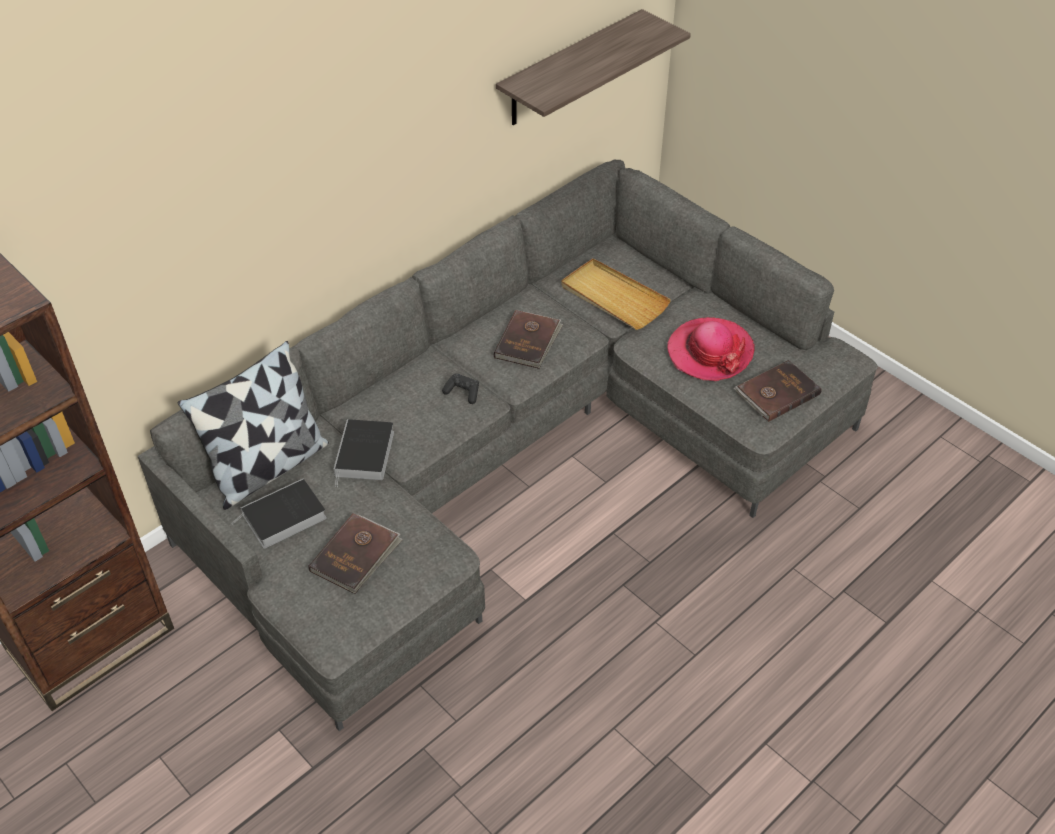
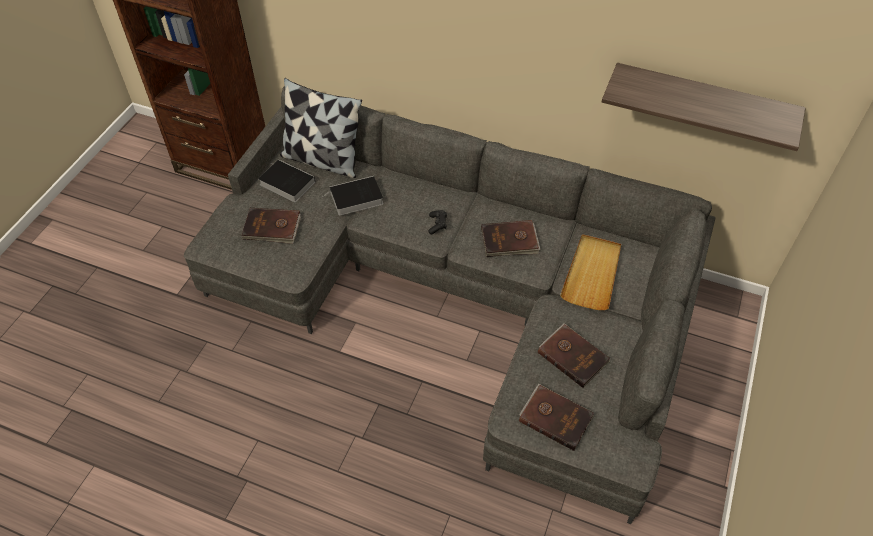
camera: 65 degrees right, 5 degrees up
(709, 352) = (573, 356): hat -> brown book

